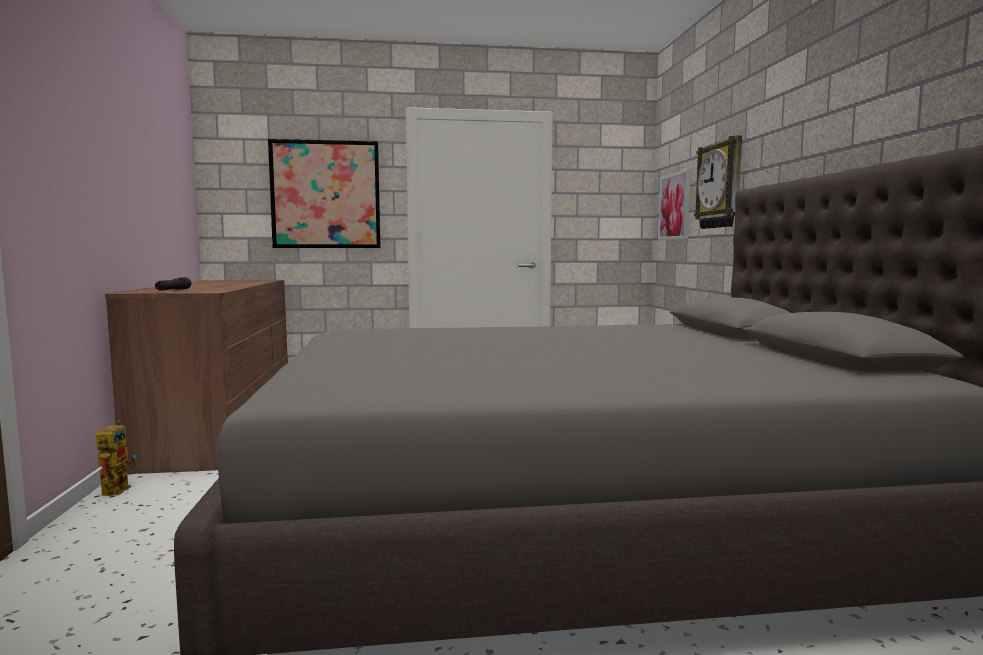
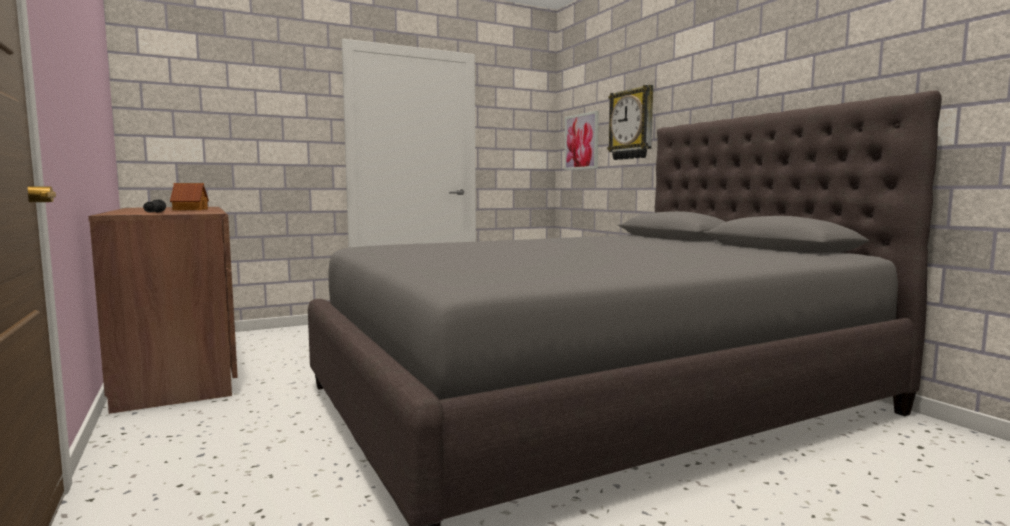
camera: 20 degrees left, 0 degrees up
(117, 488) = (120, 426): toy robot -> none
(227, 285) = (190, 209): none -> toy house
(326, 195) = (262, 120): picture -> none

